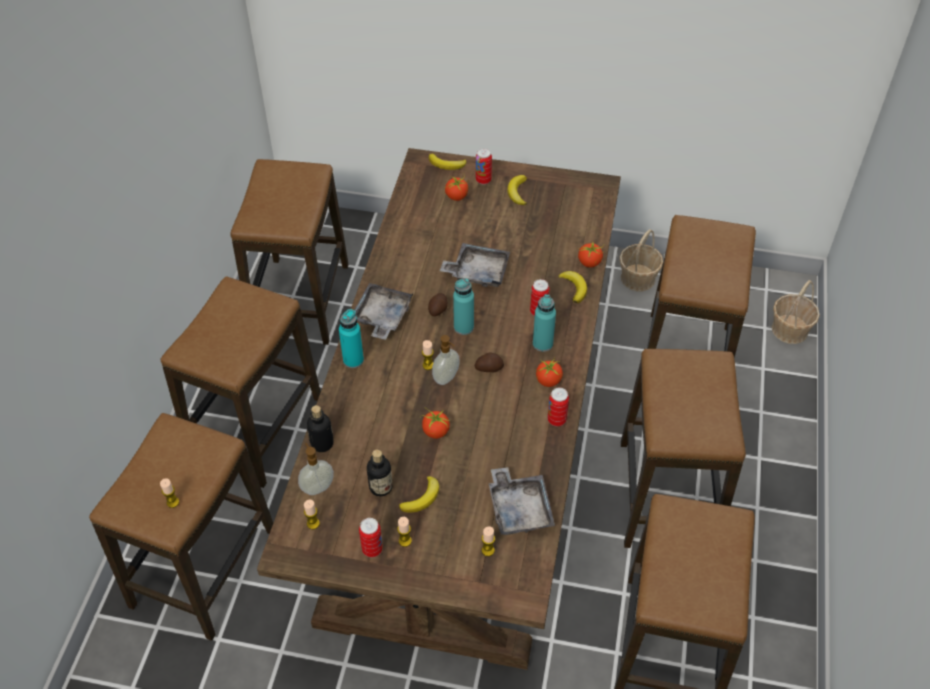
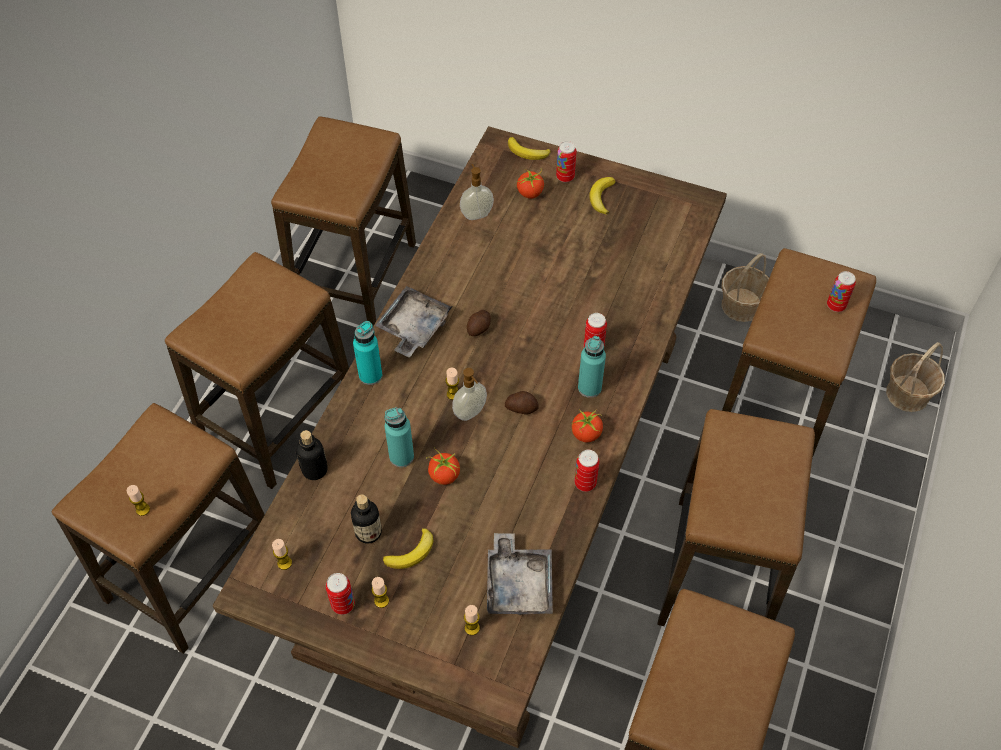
camera: 10 degrees right, 5 degrees up
(317, 487) = (298, 520): soap dispenser -> soap dispenser (476, 214)
(463, 327) = (503, 354): turquoise bottle -> turquoise bottle (401, 456)
(477, 272) = (534, 289): grey tray -> none
(574, 288) = (641, 324): banana -> none
(589, 262) = (666, 295): tomato -> none
(728, 254) = (836, 306): none -> can

